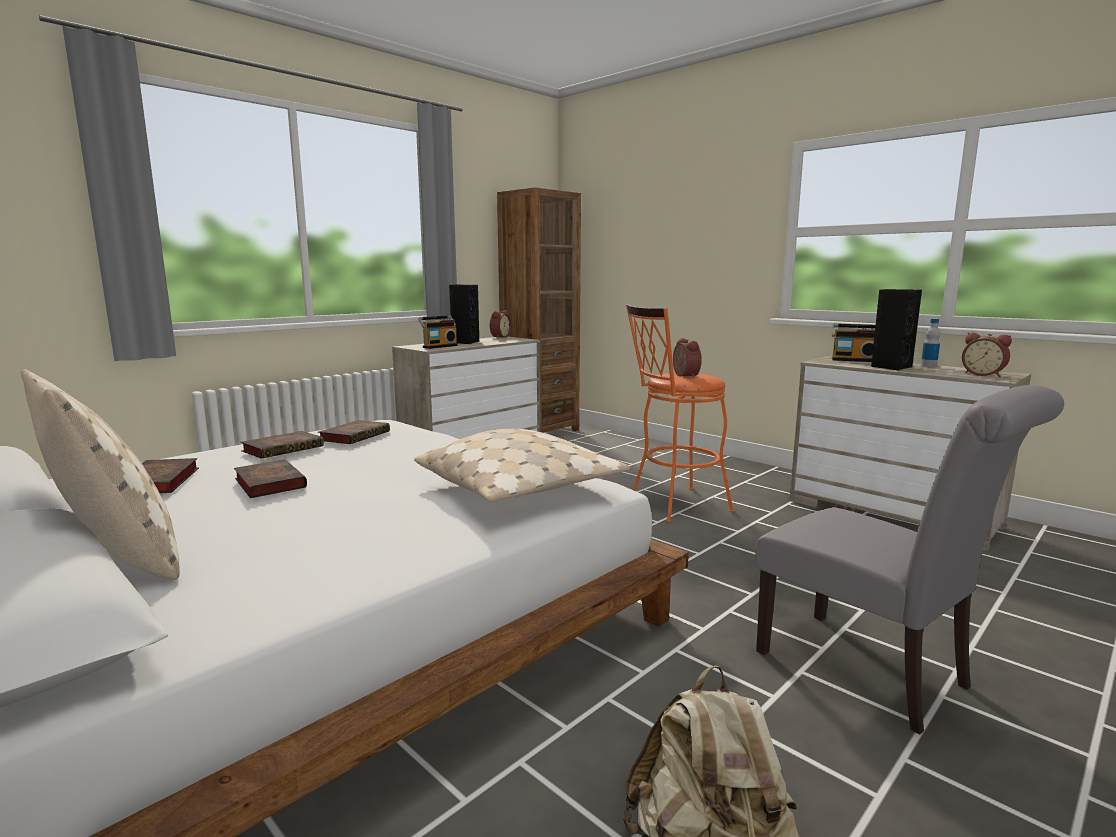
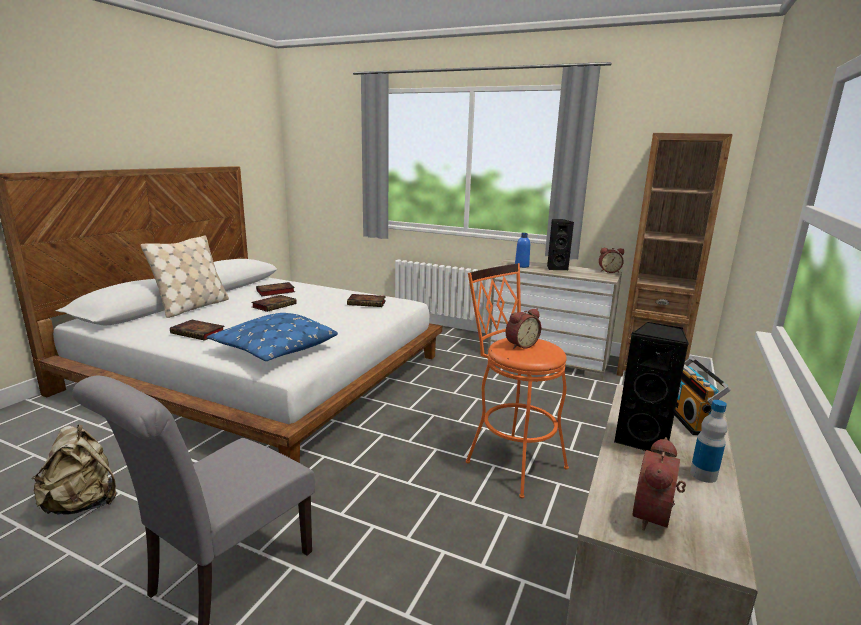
camera: 70 degrees right, 5 degrees up
(284, 449) = (334, 296): book -> book (199, 333)
(439, 346) = (521, 266): radio -> blue bottle
(521, 488) = (273, 350): beige pillow -> blue pillow

